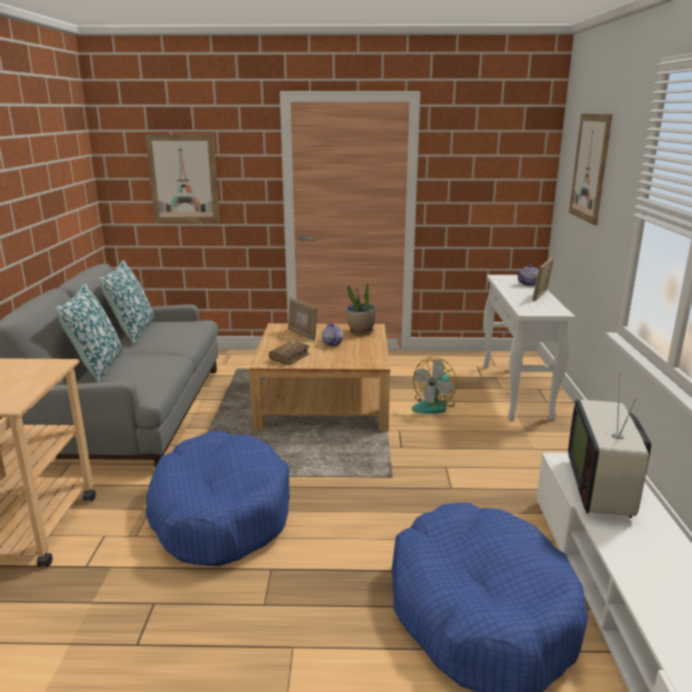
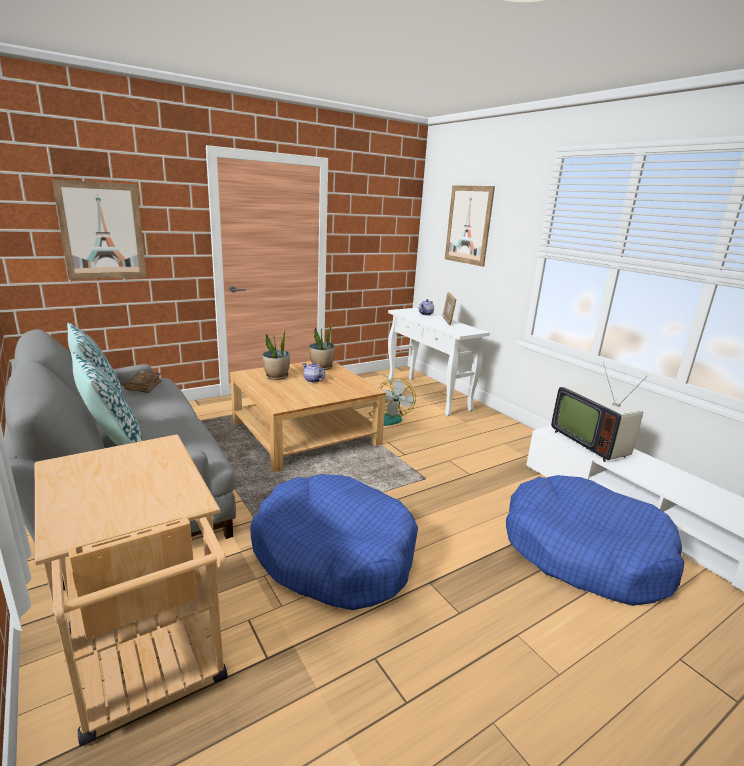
camera: 35 degrees left, 0 degrees up
(289, 357) = (295, 398): brown book -> brown book (144, 386)
(302, 334) = (276, 376): picture frame -> potted plant

